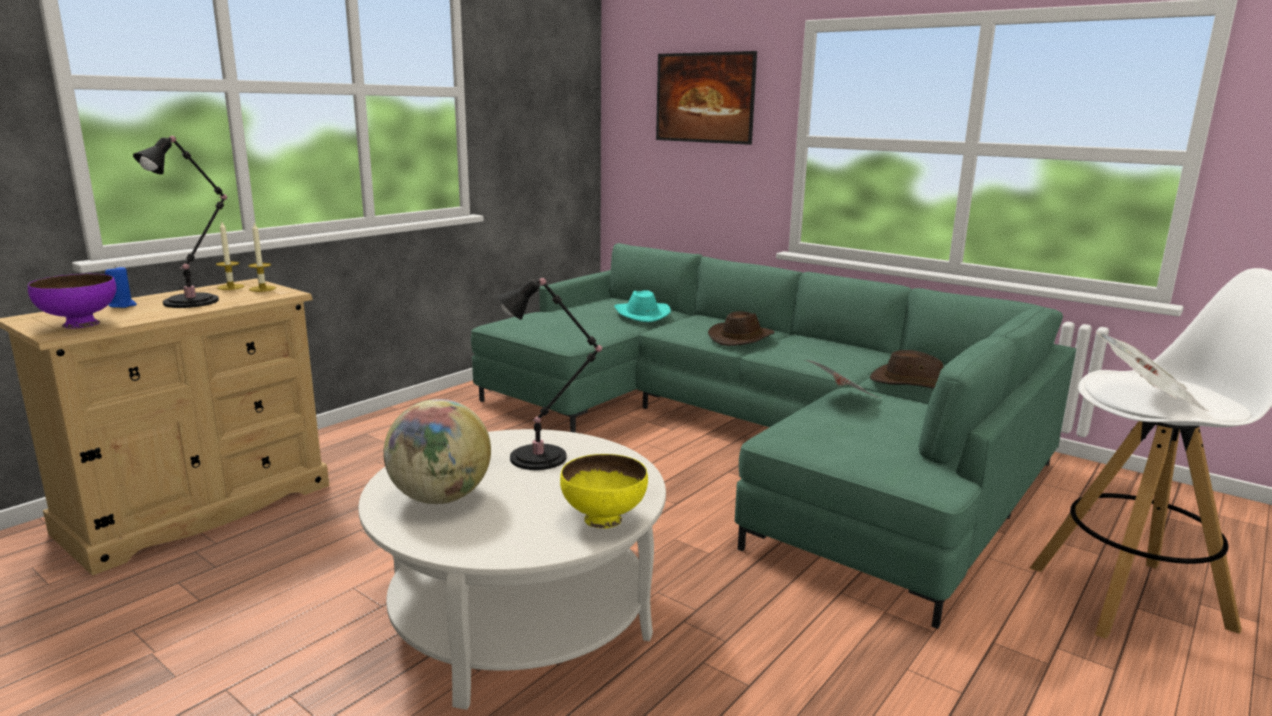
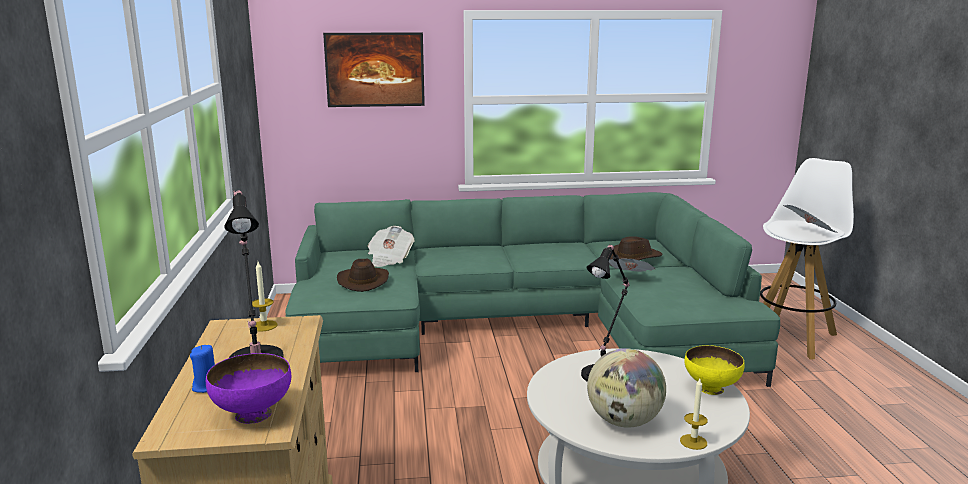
camera: 45 degrees left, 0 degrees up
(230, 287) = (228, 335): candle -> candle (693, 442)
(641, 314) = (389, 259): turquoise hat -> newspaper
(741, 338) = (492, 257): brown hat -> brown hat (363, 281)

